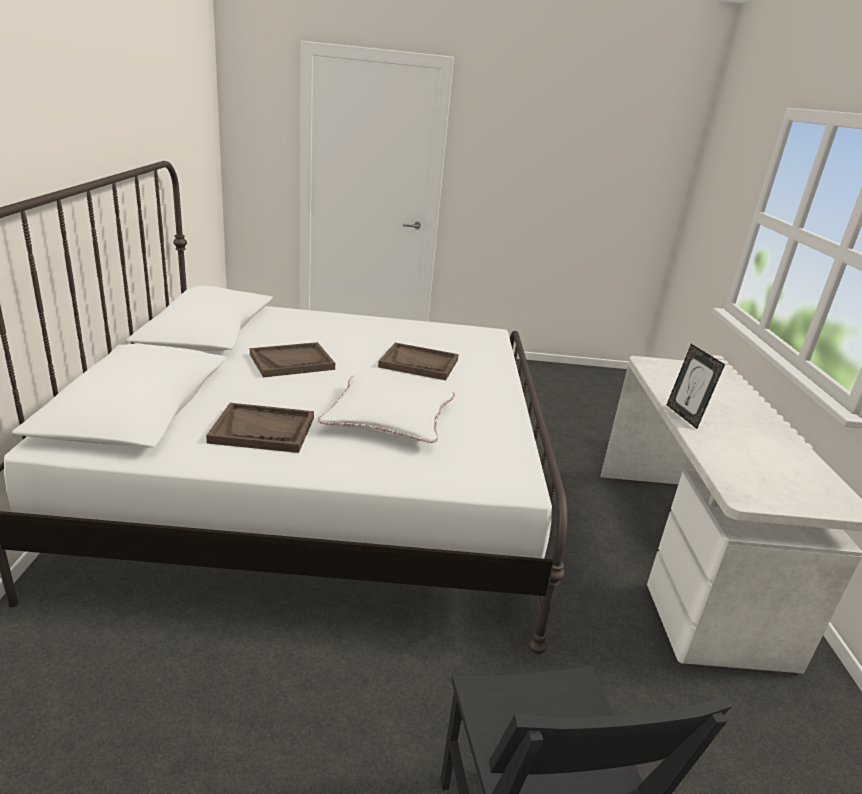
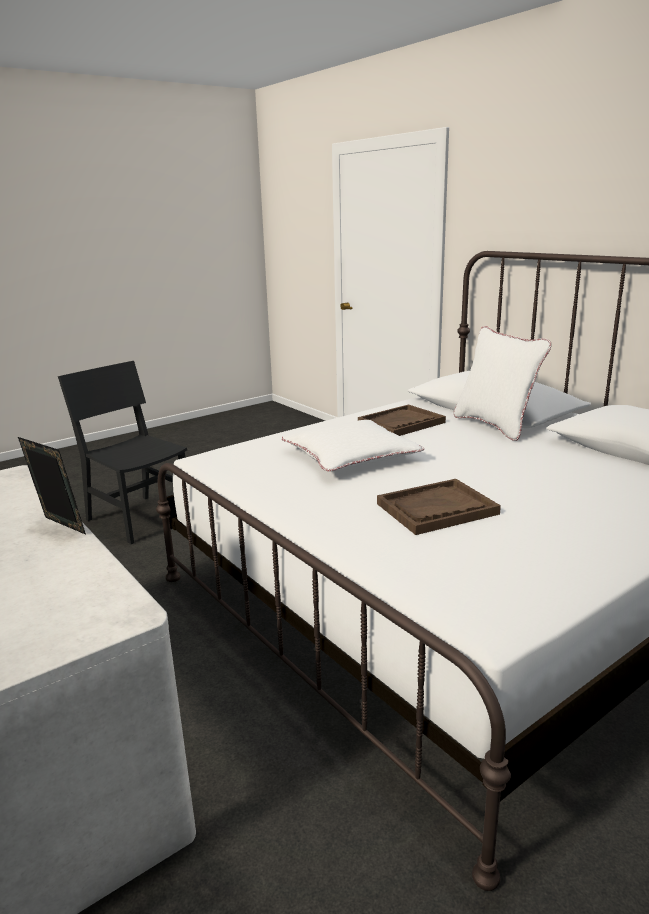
camera: 145 degrees right, 5 degrees down
(209, 386) = (495, 425): none -> white pillow
(292, 362) = (516, 458): brown tray -> none

